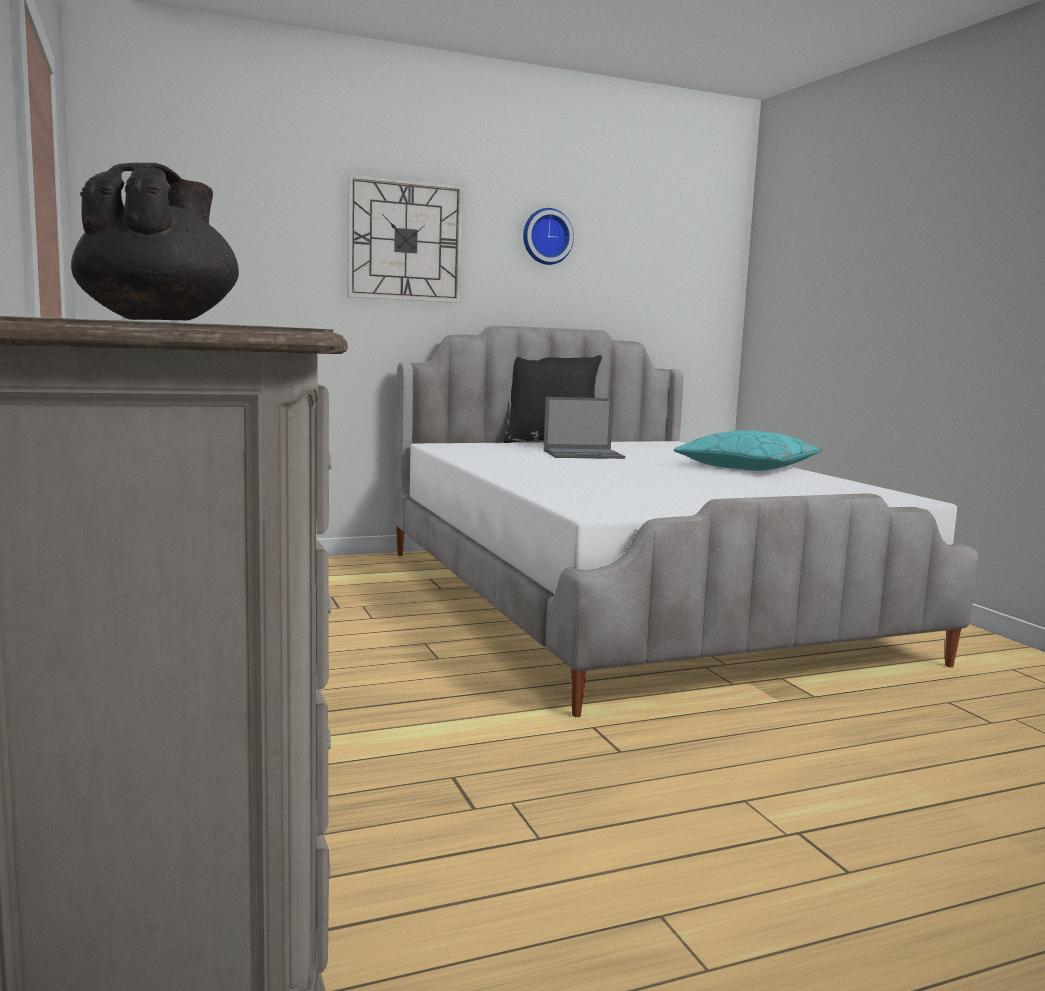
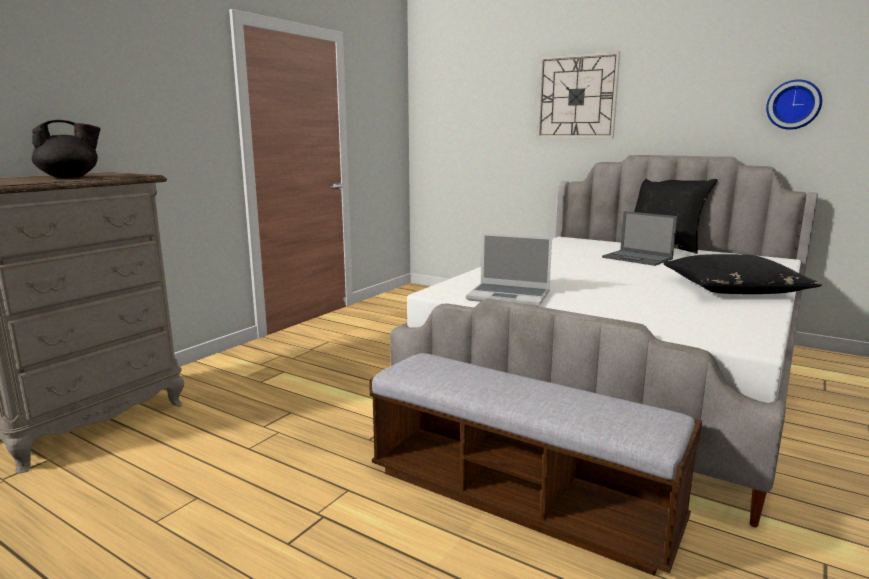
camera: 55 degrees right, 5 degrees up
(546, 236) = (691, 81): wall clock -> wall clock (793, 105)
(663, 502) = (510, 296): none -> laptop
(747, 467) = (733, 289): turquoise pillow -> black pillow
(843, 724) = (519, 498): none -> bench

